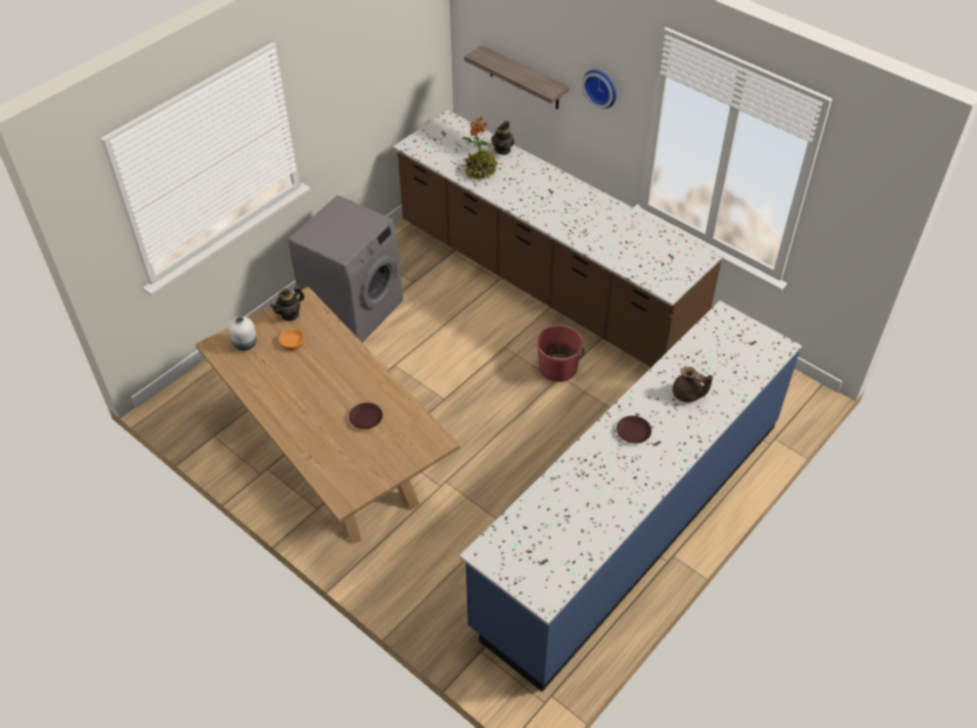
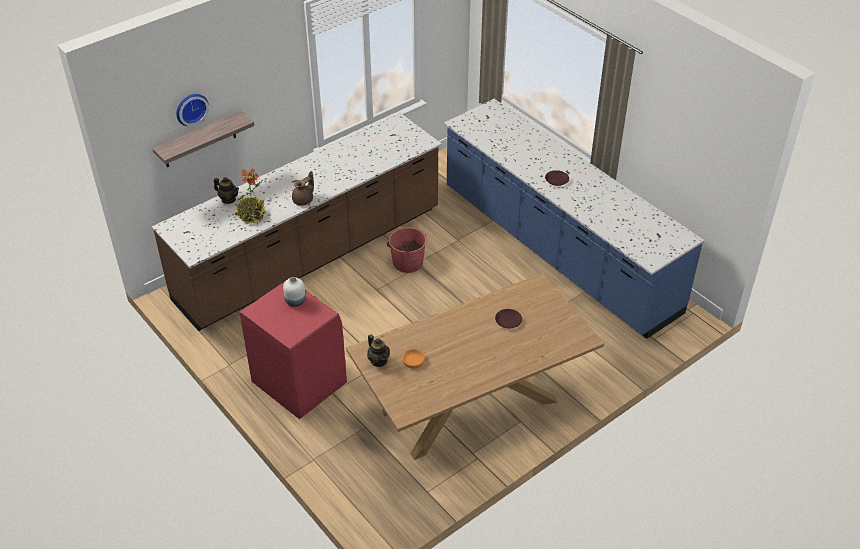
camera: 80 degrees left, 5 degrees down
(245, 343) = (406, 393): white vase -> white vase (294, 301)
(355, 310) = (300, 380): grey washing machine -> red washing machine
(601, 87) = (267, 87): wall clock -> wall clock (190, 108)
(687, 395) = (528, 151): brown teapot -> brown teapot (304, 200)

